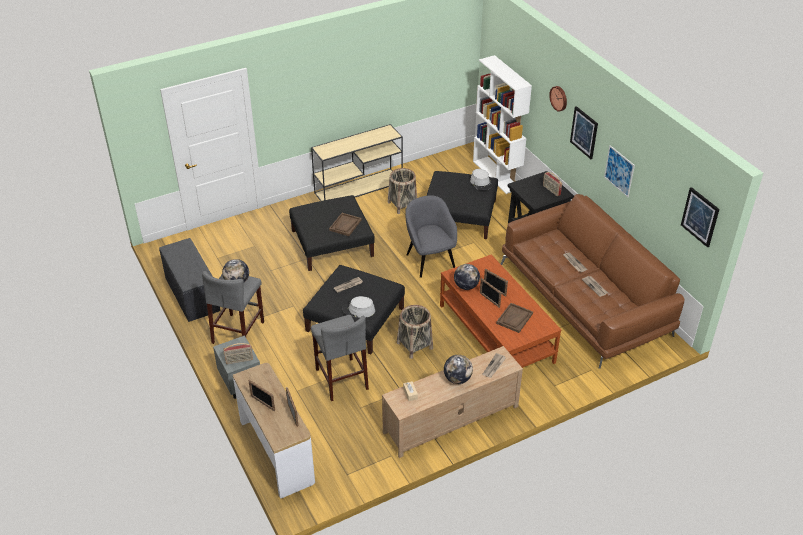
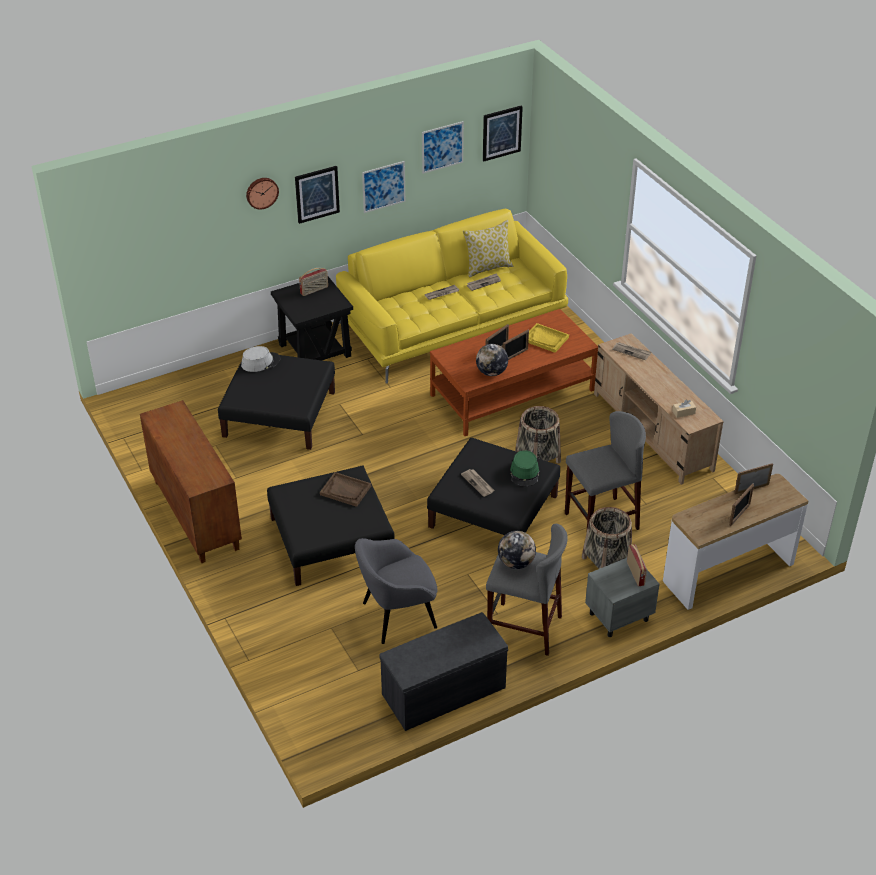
camera: 90 degrees left, 0 degrees up
(358, 310) = (524, 473): grey hat -> green hat
(359, 187) = (195, 514): beige console table -> brown cabinet
(402, 204) = (246, 468): basket -> basket (606, 562)
(430, 260) = (375, 443): grey armchair -> grey armchair (397, 615)
(457, 379) = (655, 378): globe -> none
(497, 175) = (190, 376): white bookcase -> none
(514, 318) = (546, 339): brown tray -> yellow tray
(585, 300) = (452, 323): brown sofa -> yellow sofa
(619, 290) = (488, 267): none -> pillow
(659, 182) = (442, 147): none -> picture

